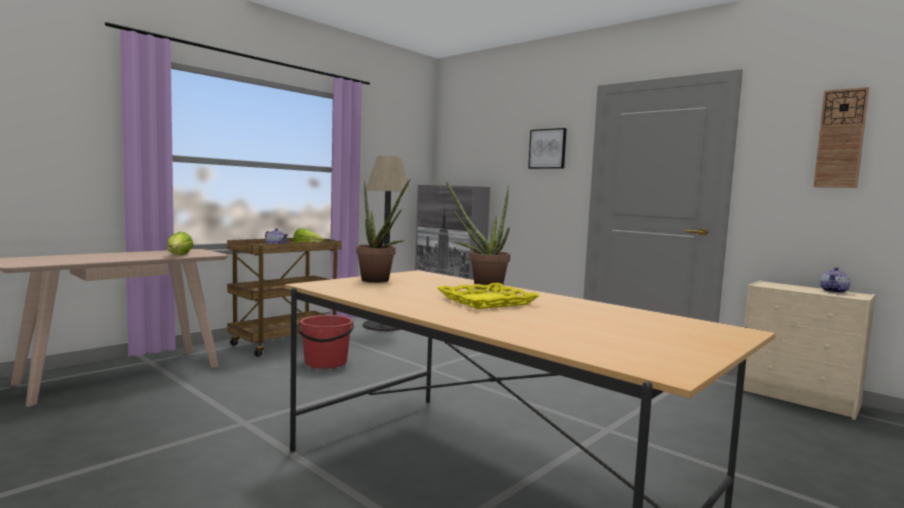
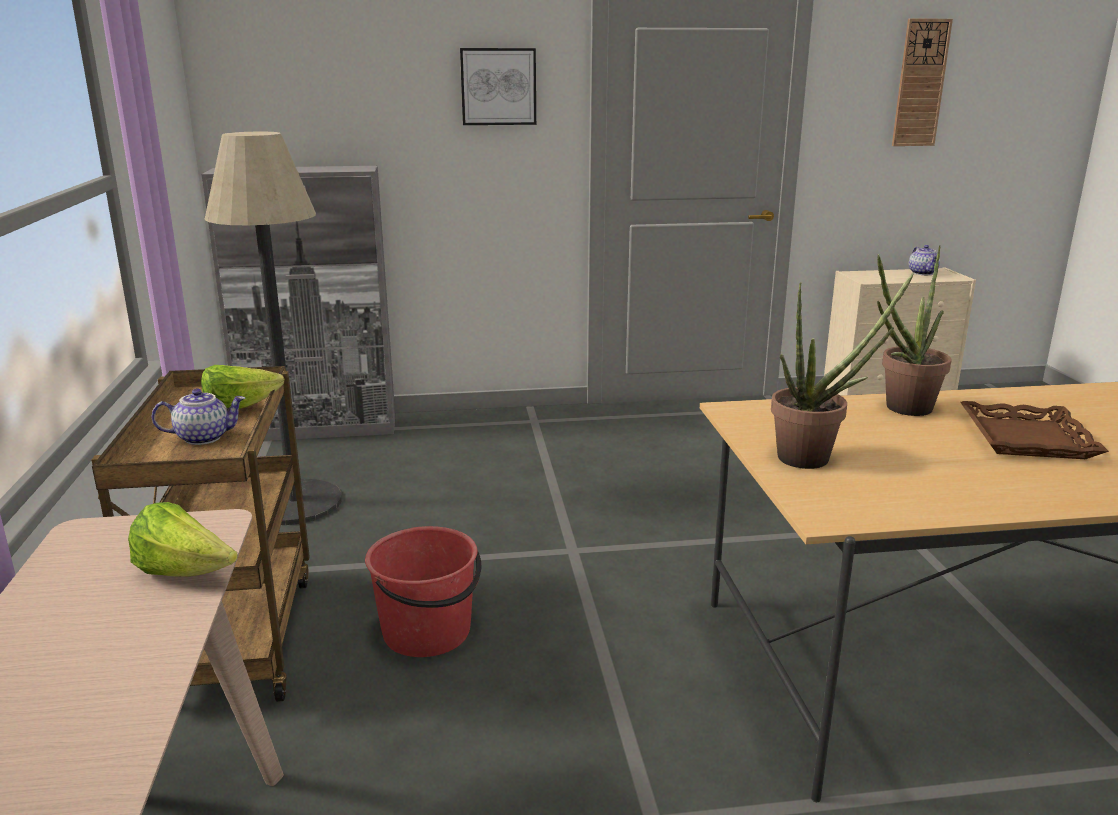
camera: 50 degrees left, 15 degrees up
(487, 301) = (1027, 439): yellow tray -> brown tray

